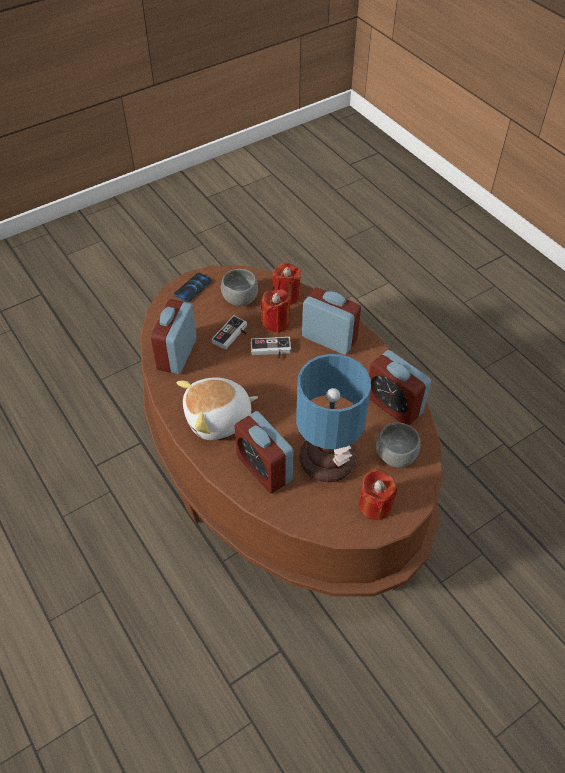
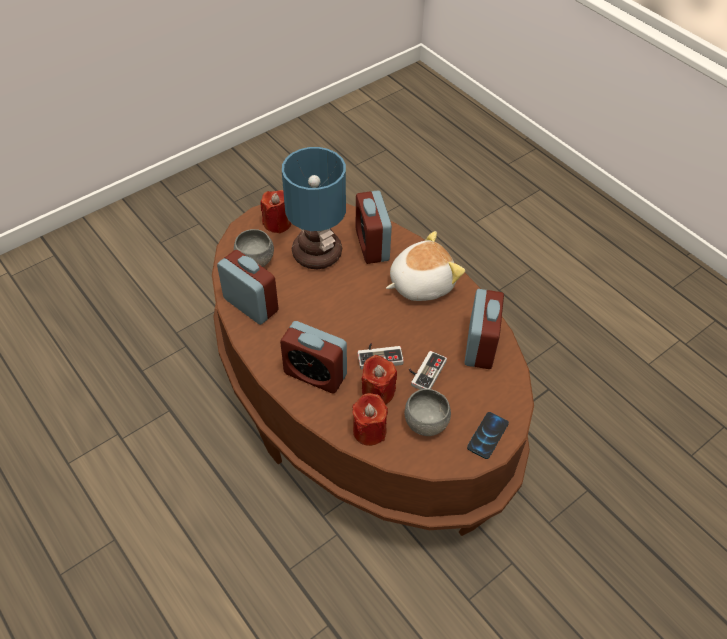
camera: 175 degrees right, 0 degrees up
(264, 468) = (372, 245): alarm clock -> alarm clock turned 150 degrees counterclockwise

